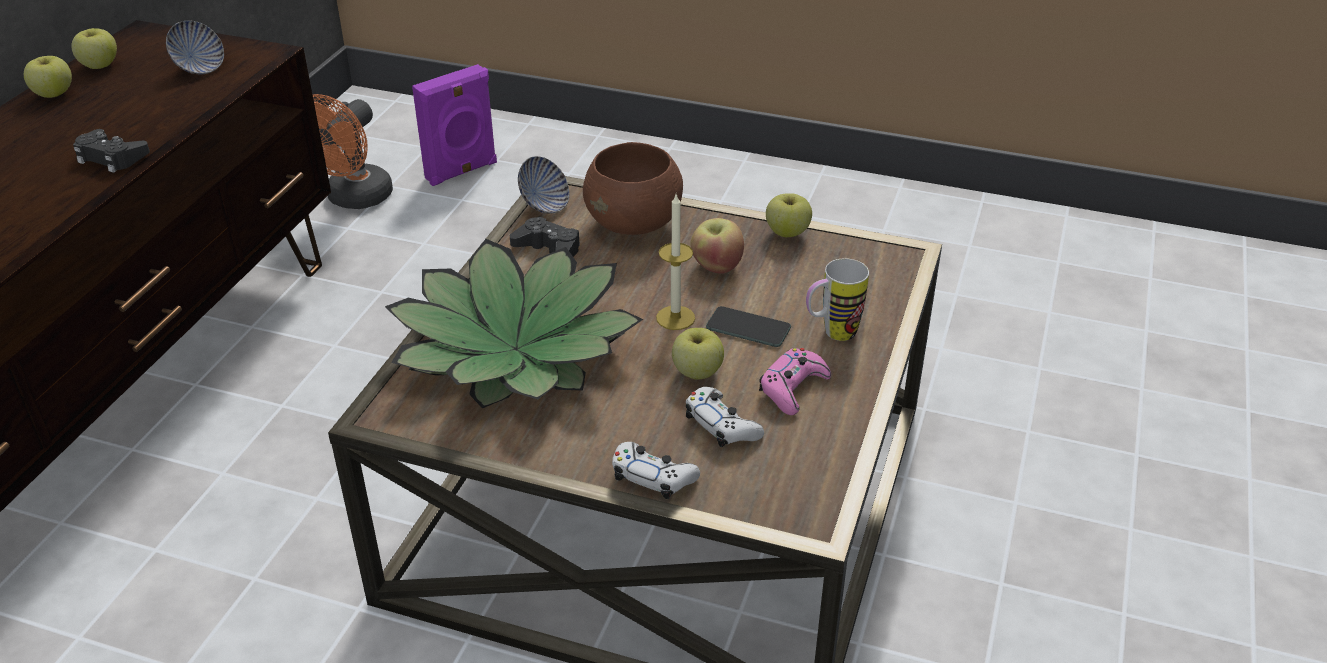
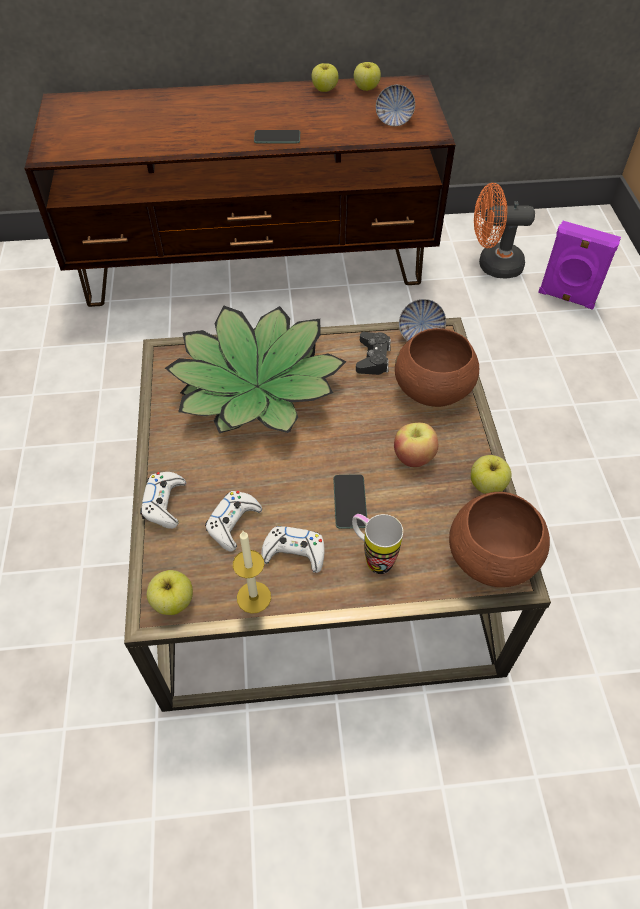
camera: 65 degrees right, 15 degrees up
(111, 157) = (277, 137): black game controller -> phone
(675, 318) = (337, 455): candle -> candle (254, 597)
(697, 372) = (283, 489): apple -> apple (173, 601)
(793, 388) = (294, 553): pink game controller -> white game controller
(875, 260) = (490, 557): none -> brown bowl

